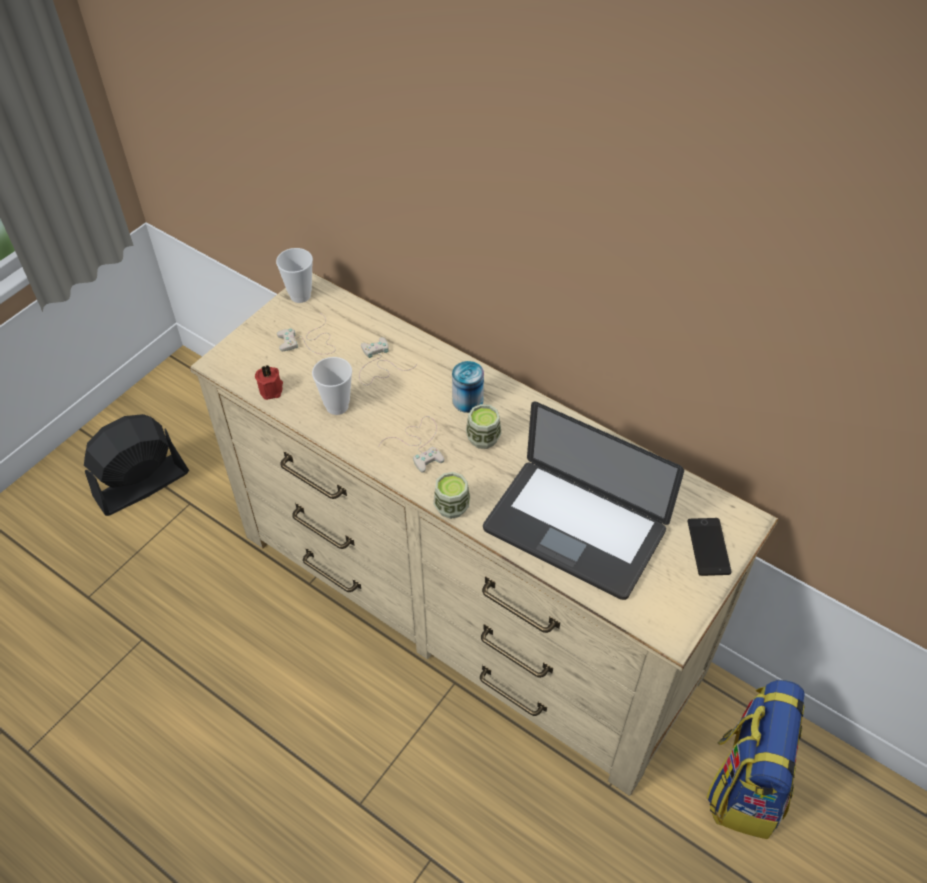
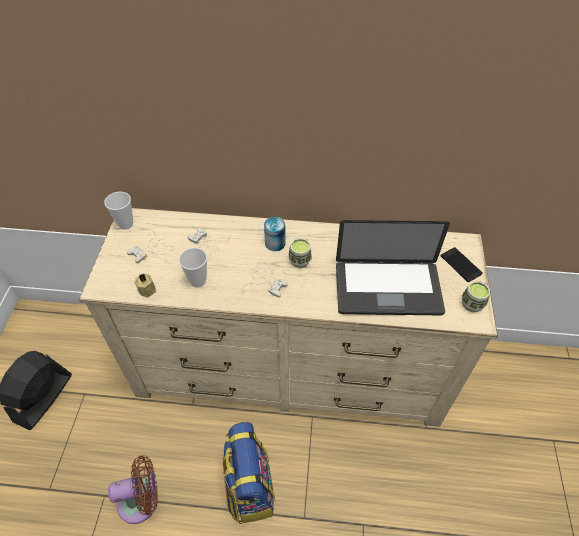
camera: 30 degrees left, 0 degrees up
(179, 670) = (142, 501): none -> brown fan
(272, 389) = (147, 289): red candle -> beige candle
(451, 507) = (311, 309): cup -> cup (472, 304)
(745, 784) = (486, 388): backpack -> backpack (249, 487)

